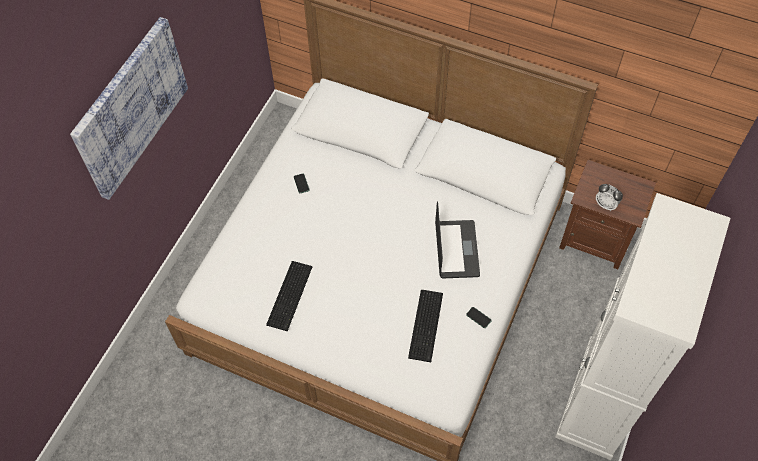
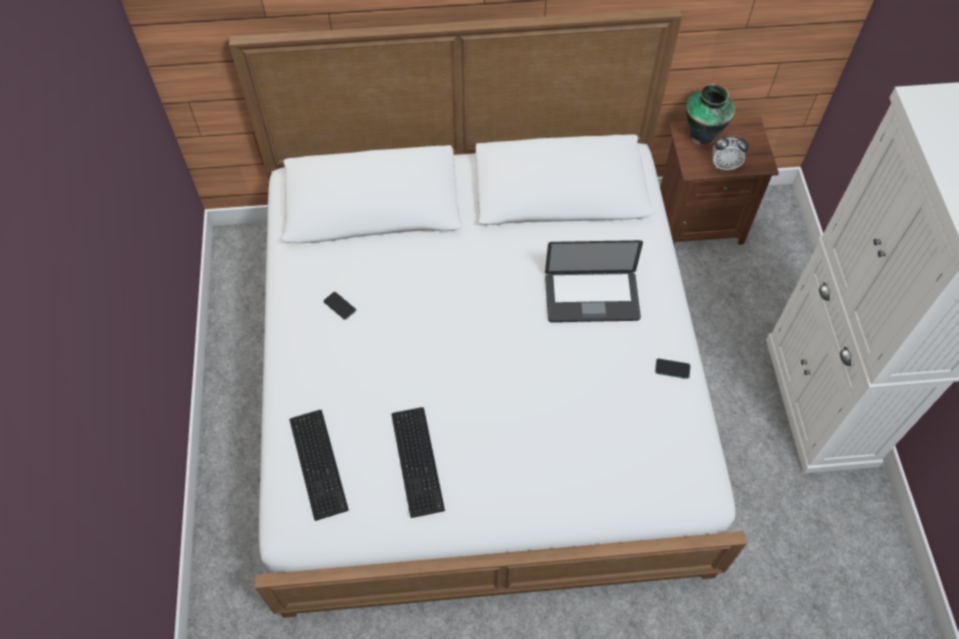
camera: 30 degrees left, 0 degrees up
(129, 107) = (76, 291): picture -> none
(427, 324) = (617, 409): keyboard -> keyboard (320, 462)
(456, 250) = (591, 298): laptop -> laptop turned 120 degrees clockwise
(605, 177) = (703, 134): none -> vase

